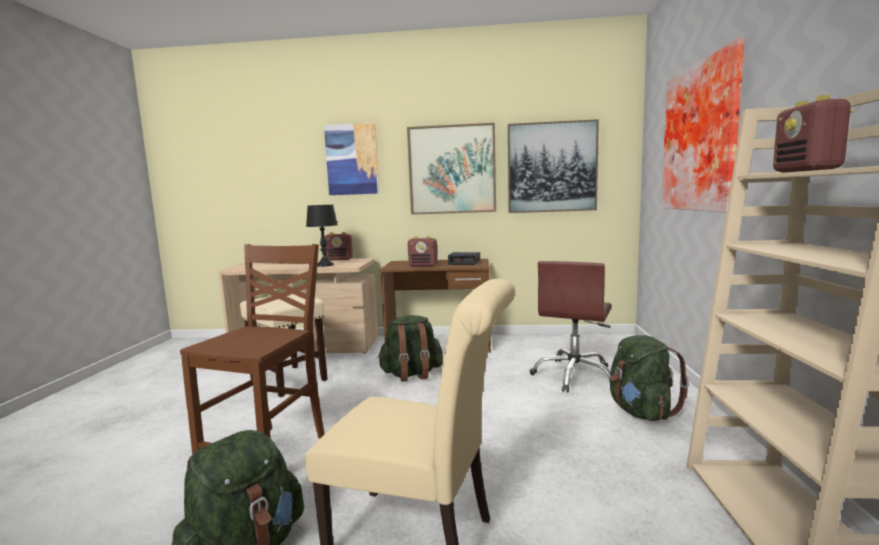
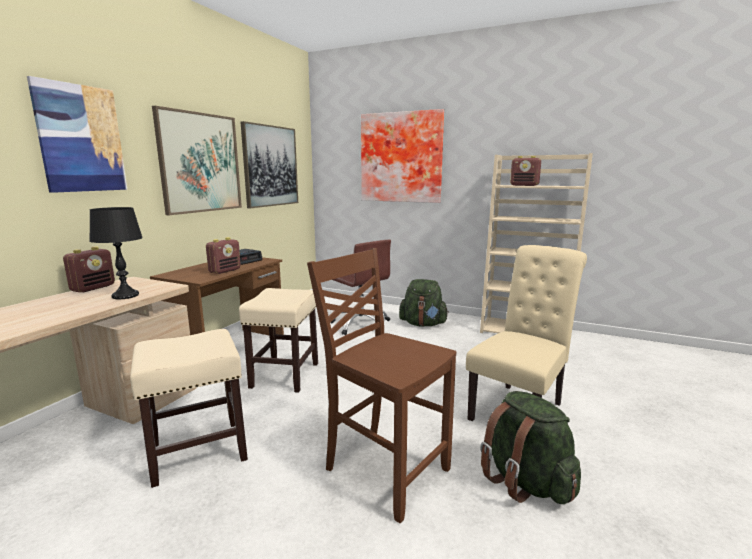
camera: 70 degrees left, 5 degrees up
(411, 374) = (285, 375): green backpack -> beige stool

